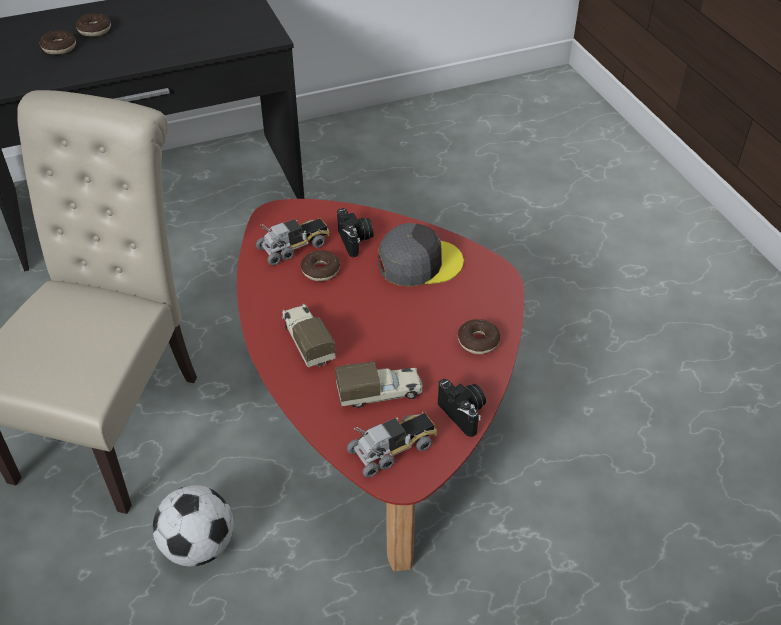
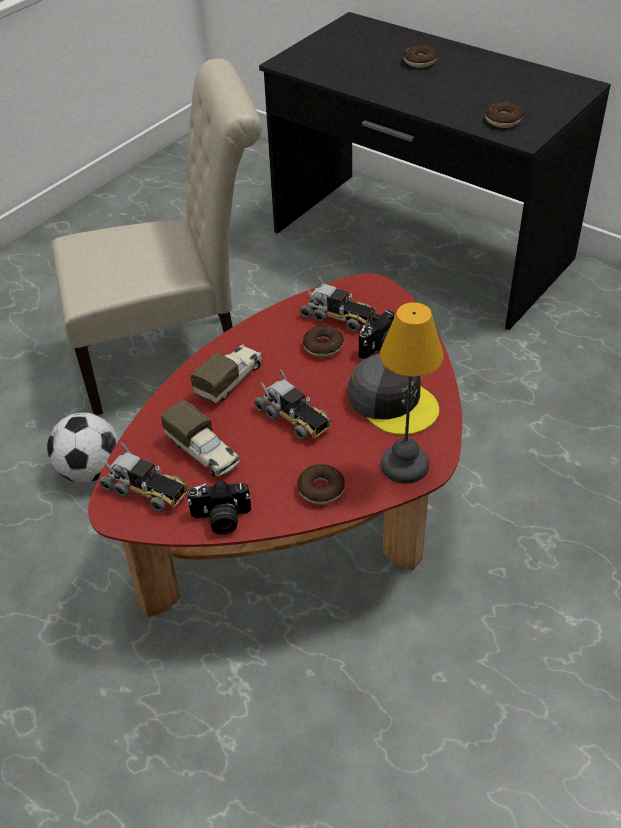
camera: 60 degrees right, 0 degrees up
(59, 48) = (376, 61): donut -> donut (503, 121)
(388, 323) = (294, 418): none -> toy truck
(464, 413) = (221, 519): camera -> camera turned 60 degrees clockwise
(490, 287) = (405, 466): none -> table lamp

